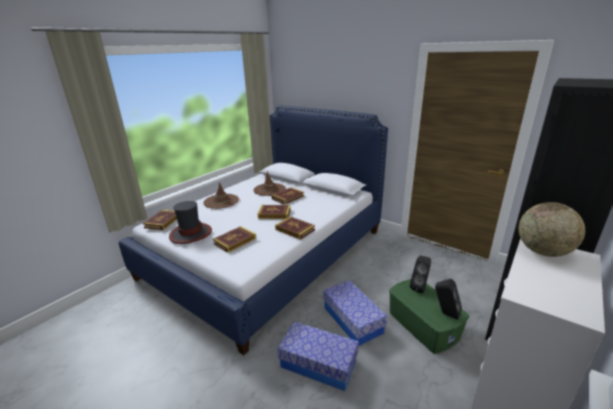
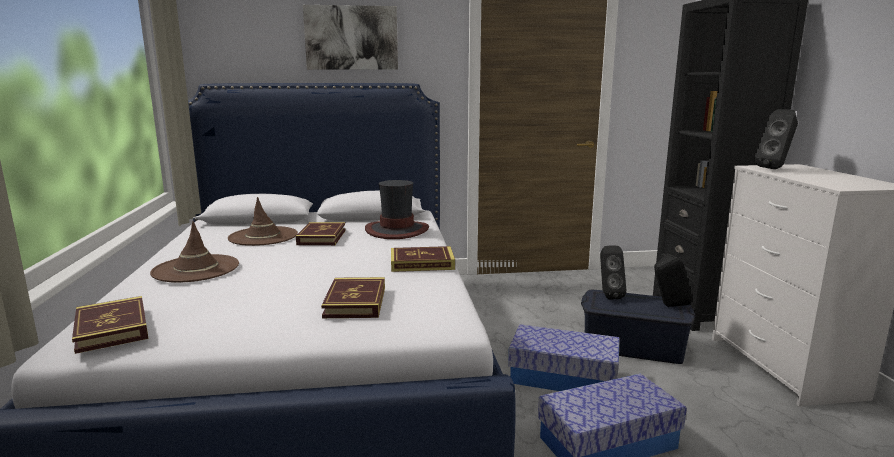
camera: 45 degrees left, 10 degrees down
(190, 234) = (236, 322): hat -> hat (397, 230)
(274, 214) = (345, 257): book -> none
(346, 83) = (351, 38): none -> picture
(423, 325) = (632, 345): green storage box -> blue storage box
(543, 252) = (775, 169): globe -> black speaker

